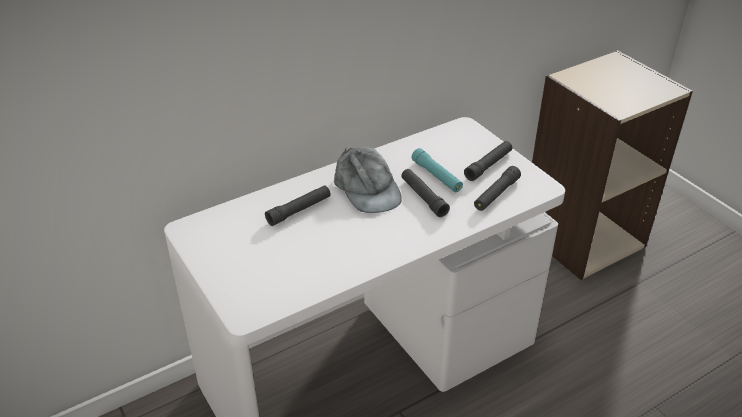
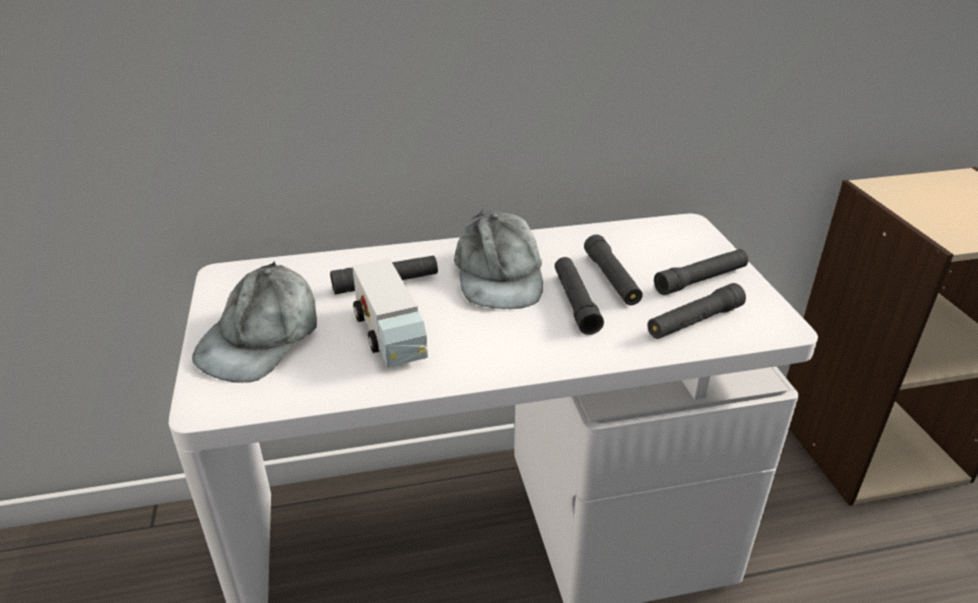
camera: 20 degrees right, 5 degrees down
(245, 265) = (261, 337): none -> grey cap
(325, 245) = (391, 335): none -> toy truck
(436, 176) = (611, 279): turquoise flashlight -> black flashlight

